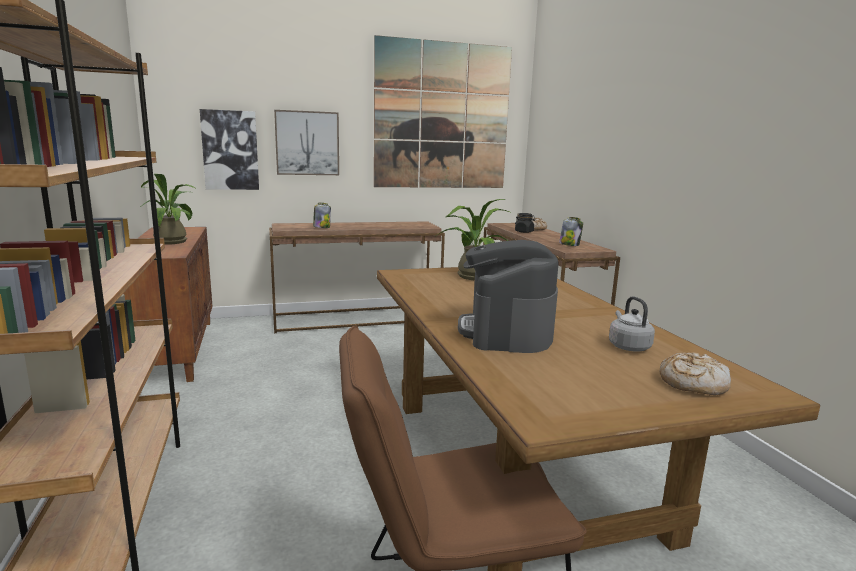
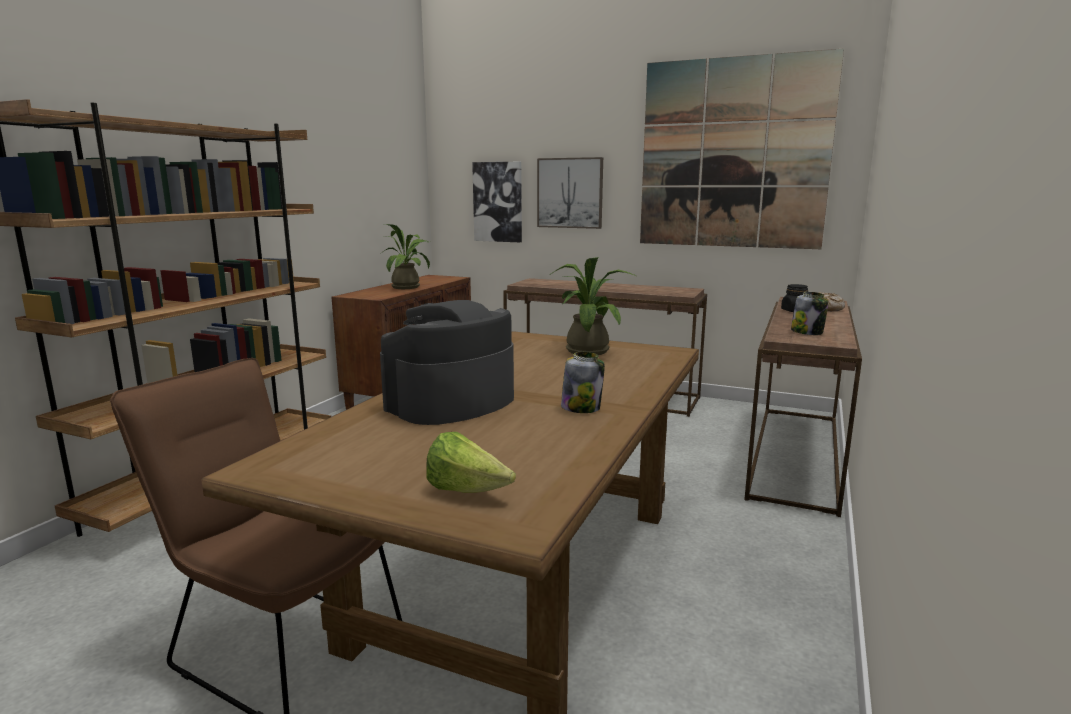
camera: 40 degrees right, 0 degrees up
(321, 227) = (561, 285): jar -> jar (581, 408)
(628, 346) = (522, 444): grey kettle -> none
(692, 383) = (467, 491): bread -> lettuce

